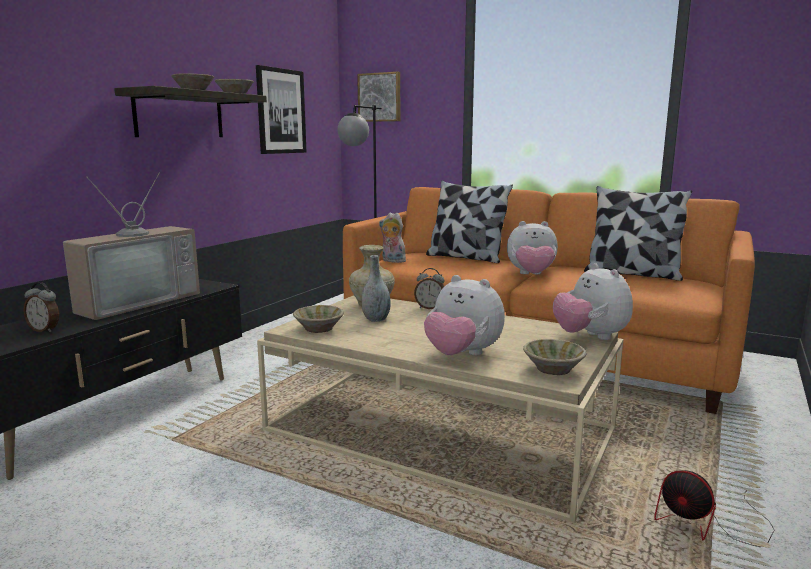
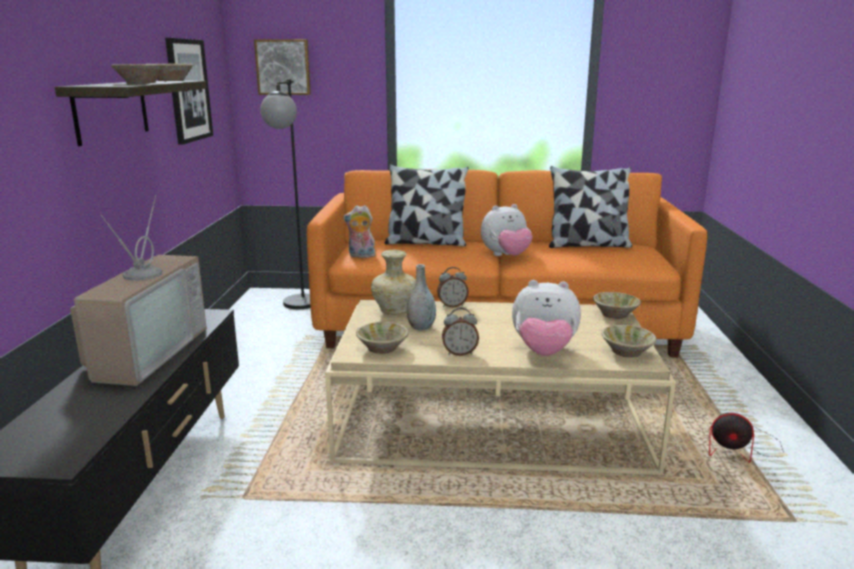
camera: 25 degrees left, 5 degrees up
(45, 330) = (94, 411): alarm clock -> alarm clock (460, 353)
(590, 337) = (615, 314): plush toy -> beige bowl

